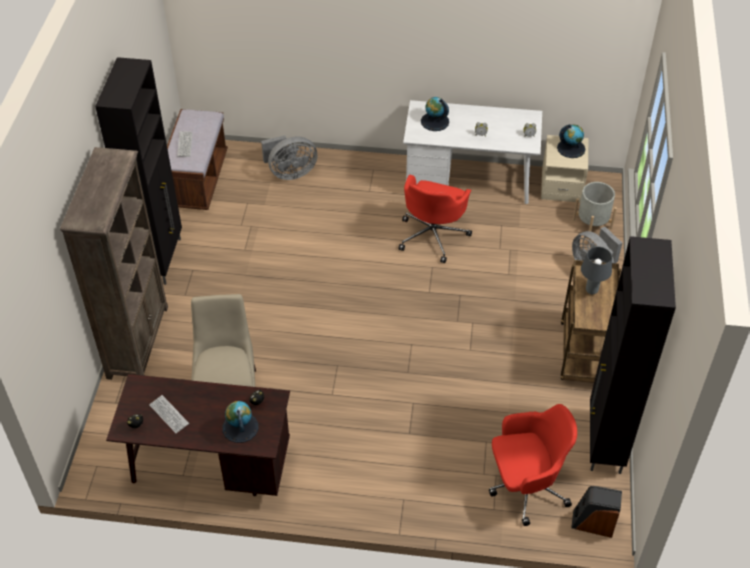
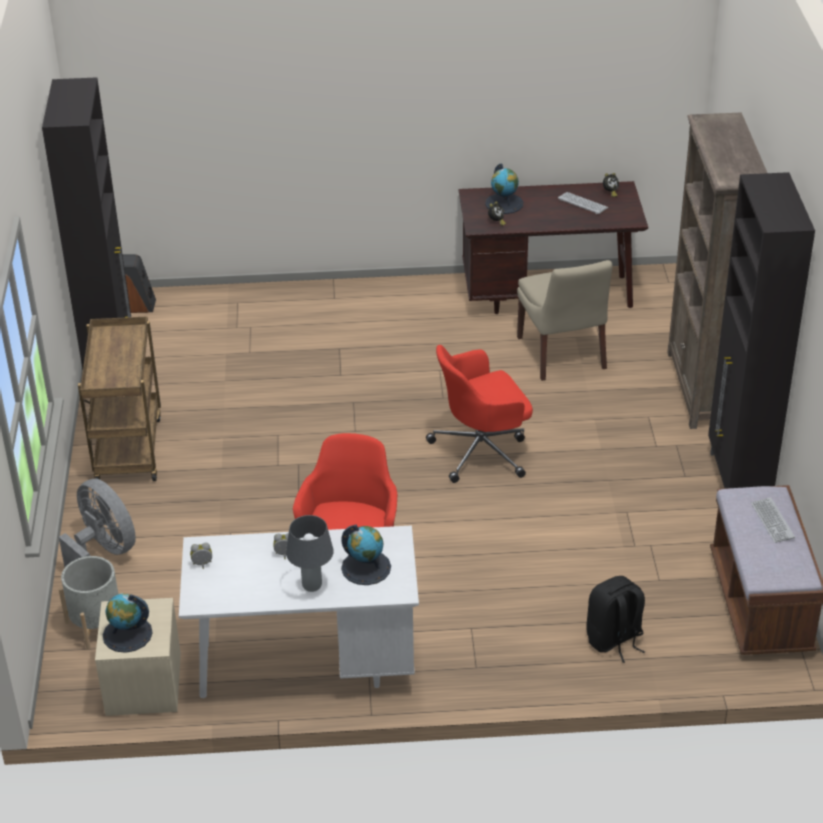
camera: 170 degrees right, 10 degrees down
(290, 173) = (614, 640): grey fan -> black backpack
(525, 486) = (204, 323): red office chair -> red office chair (482, 451)
(591, 290) = (119, 368): grey table lamp -> grey table lamp (312, 586)

